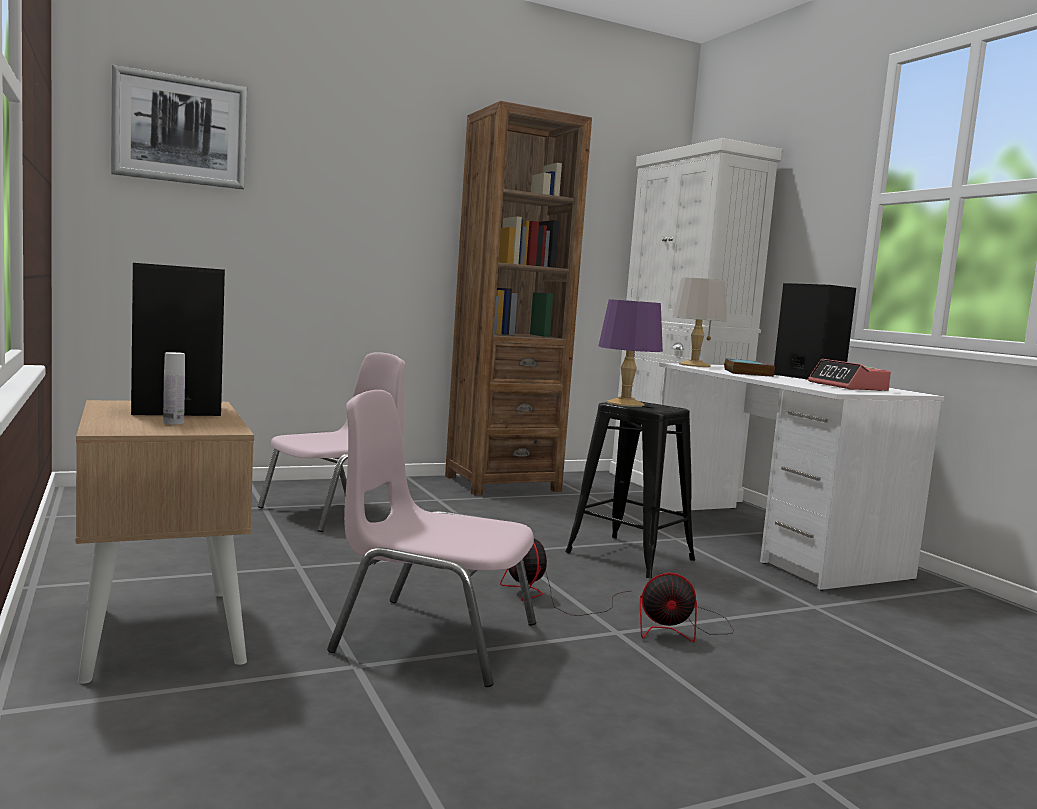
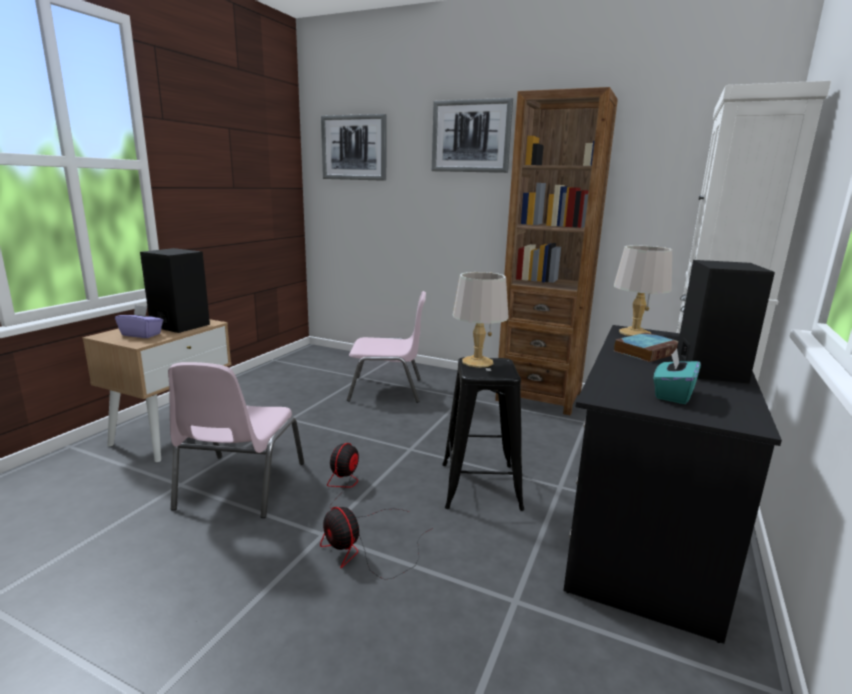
camera: 50 degrees right, 10 degrees up
(173, 422) = (142, 334): white bottle -> purple tissue box
(383, 143) = (471, 136): none -> picture
(433, 637) = (239, 486): pink chair -> pink chair turned 150 degrees counterclockwise
(624, 404) = (476, 362): purple table lamp -> grey table lamp
(769, 543) = (646, 526): white desk -> black desk
(848, 387) = (672, 394): alarm clock -> turquoise tissue box

